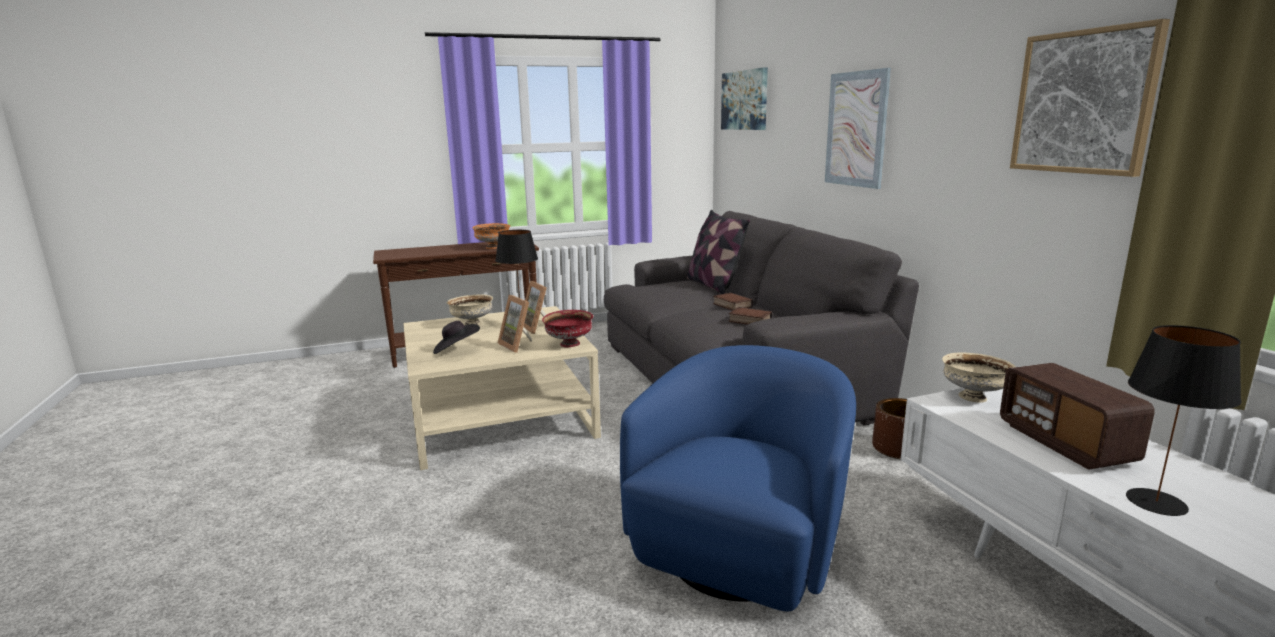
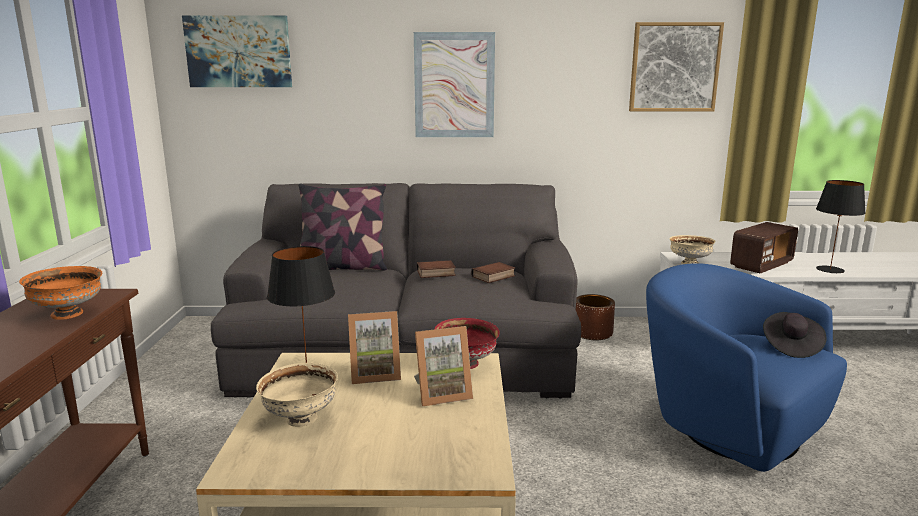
camera: 70 degrees left, 0 degrees up
(456, 350) = (422, 441): black hat -> black hat (790, 346)
(1065, 443) = (761, 265): radio -> radio turned 45 degrees counterclockwise

